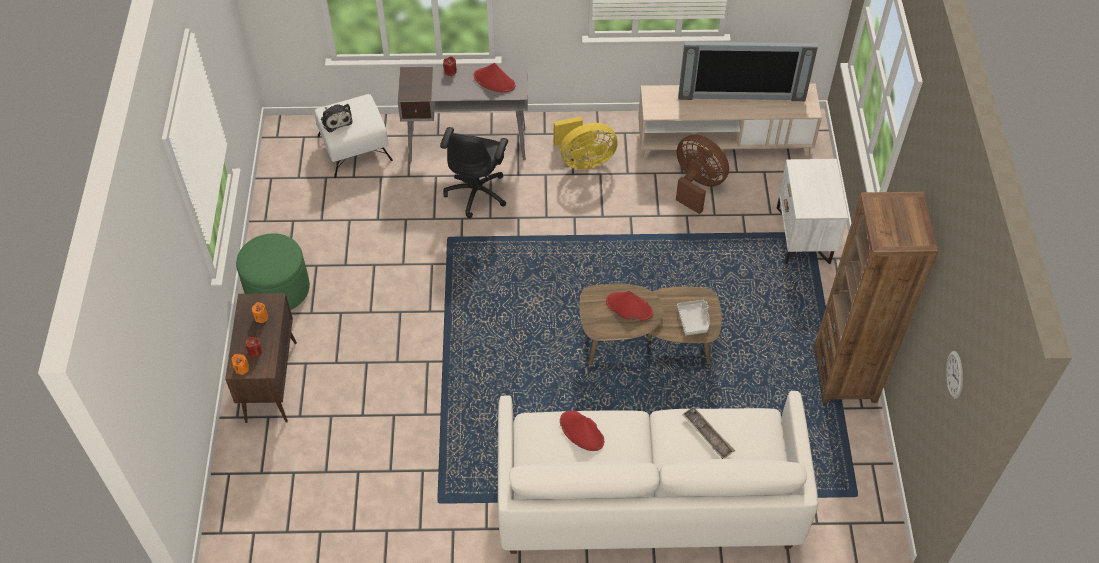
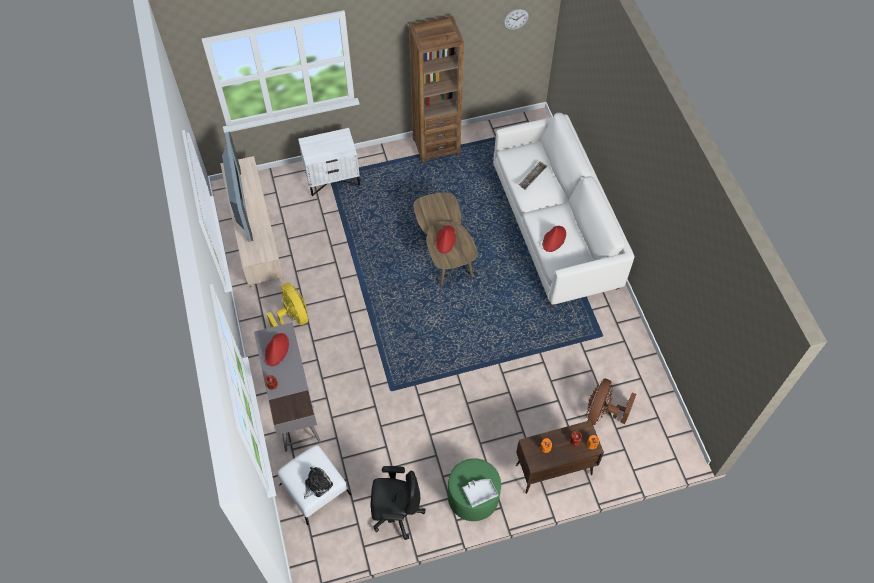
camera: 105 degrees left, 5 degrees up
(477, 192) = (342, 383): black office chair -> black office chair (396, 513)
(694, 320) = (441, 207): grey tray -> grey tray (479, 493)
(697, 185) = (302, 244): brown fan -> brown fan (602, 412)

